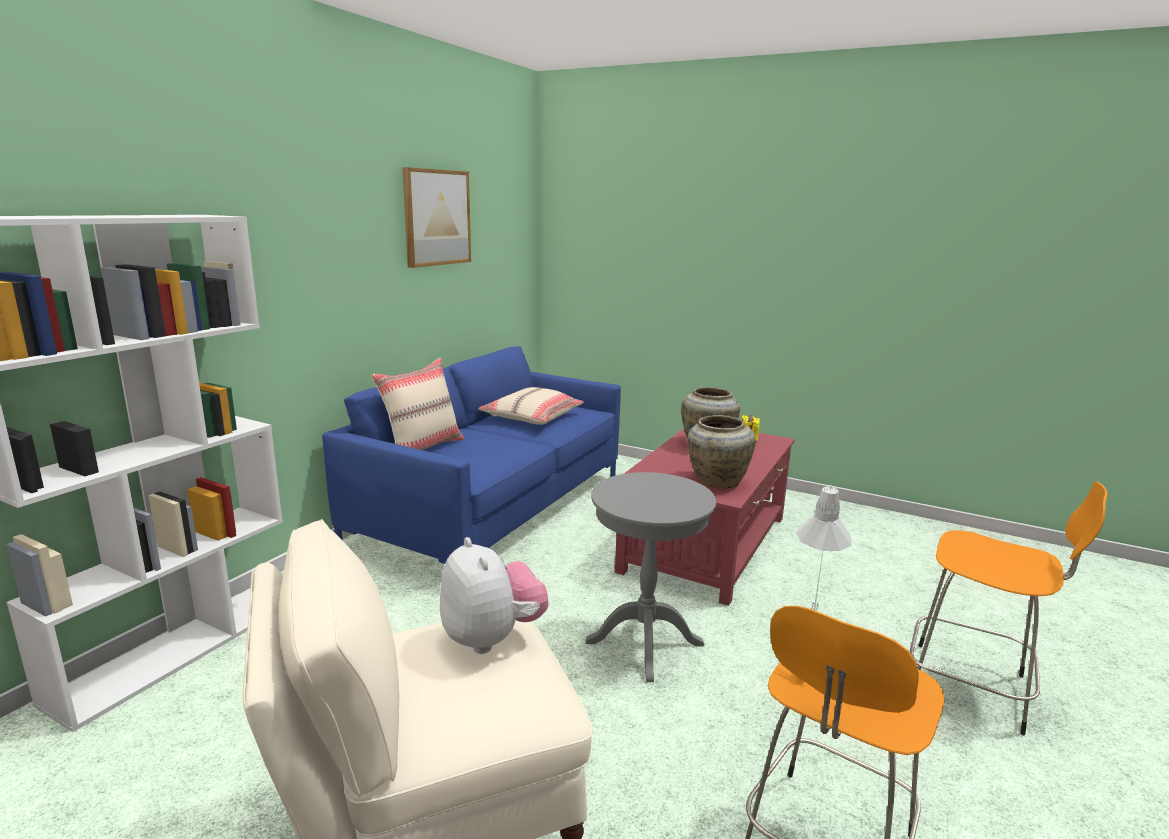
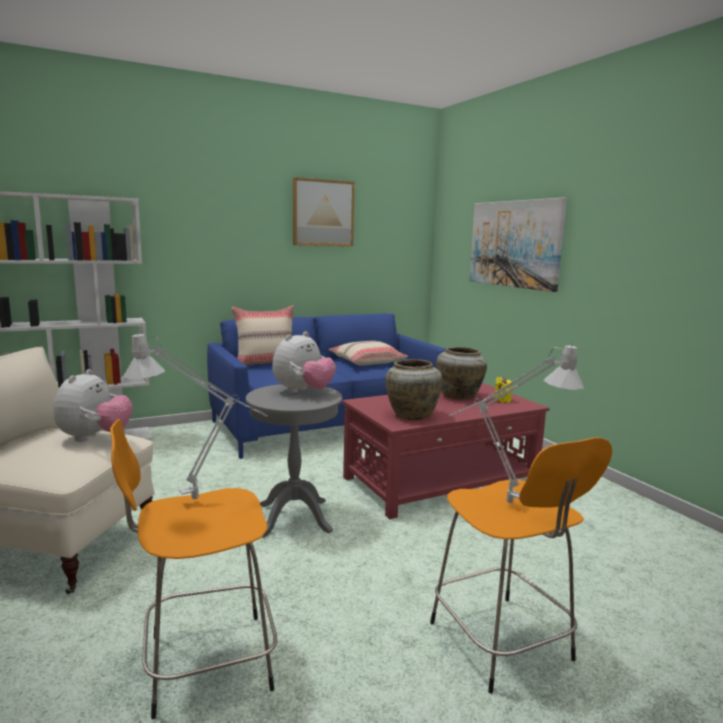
camera: 35 degrees right, 5 degrees down
(650, 487) = (303, 392): none -> plush toy
(680, 254) = (514, 244): none -> picture
(981, 558) = (501, 501): none -> grey table lamp

